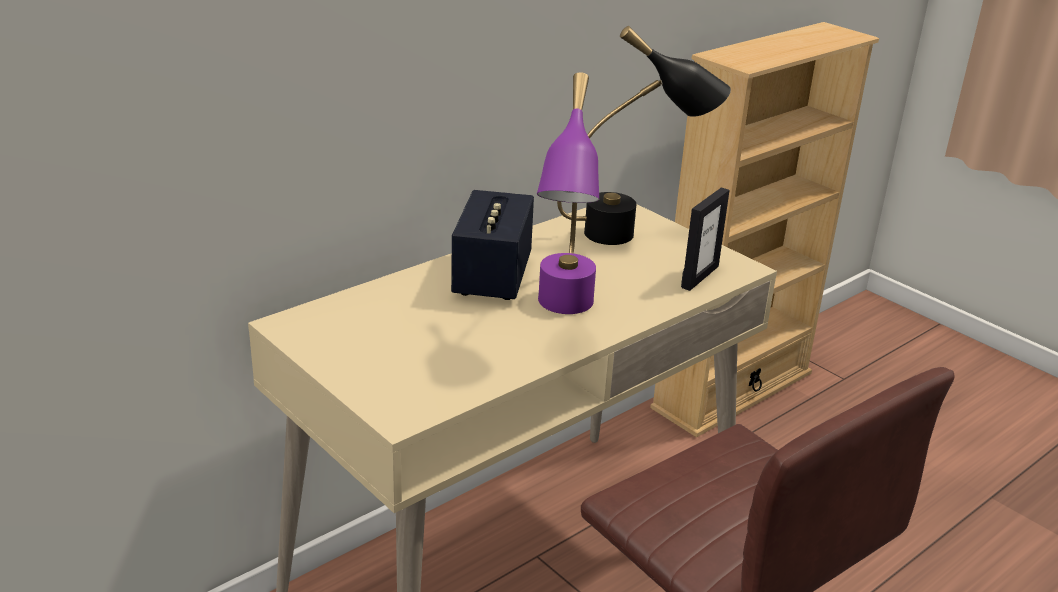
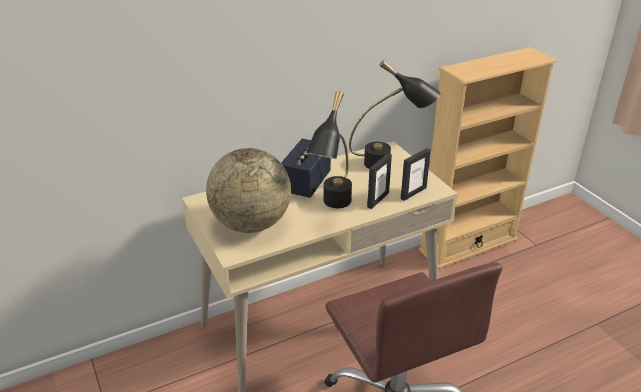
camera: 15 degrees right, 5 degrees up
(415, 357) = (251, 224): none -> globe
(563, 314) = (332, 208): purple table lamp -> black table lamp
(641, 293) = (378, 200): none -> picture frame

